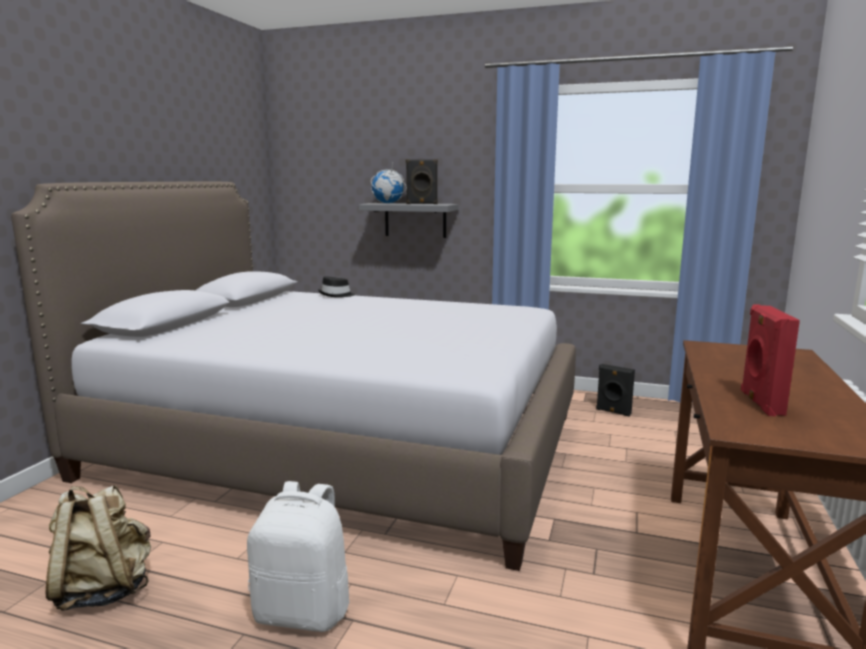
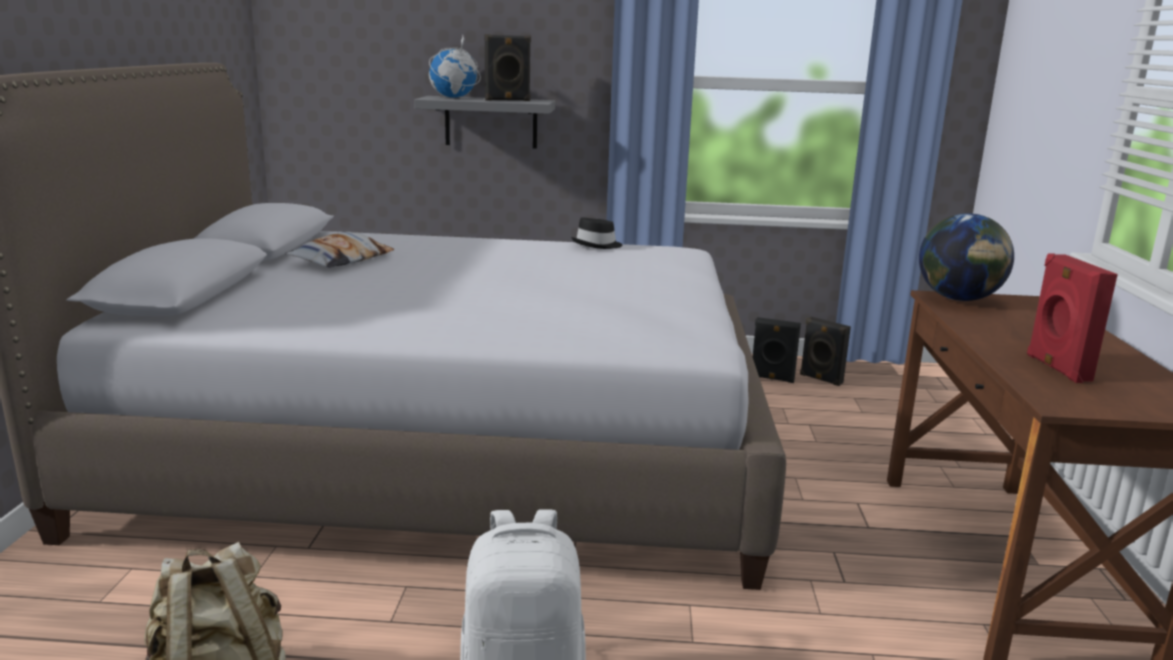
camera: 15 degrees left, 5 degrees up
(283, 308) = (341, 260): none -> pillow
(336, 295) = (399, 236): black hat -> black hat (597, 245)
(653, 415) = (820, 379): none -> black speaker
(719, 348) = (959, 299): none -> globe

